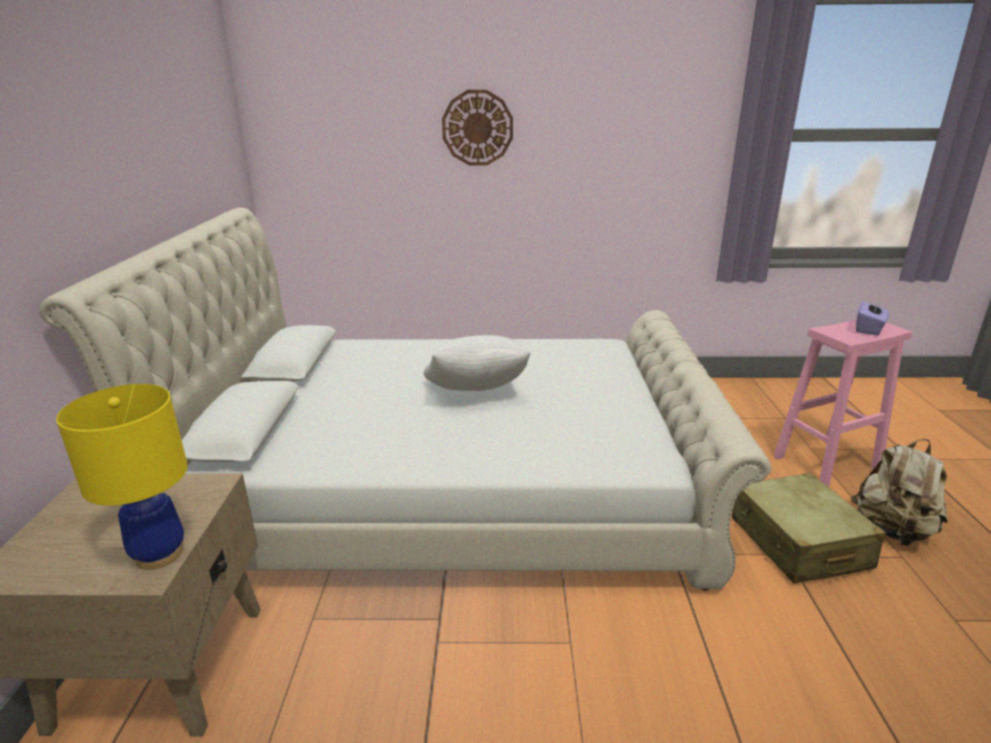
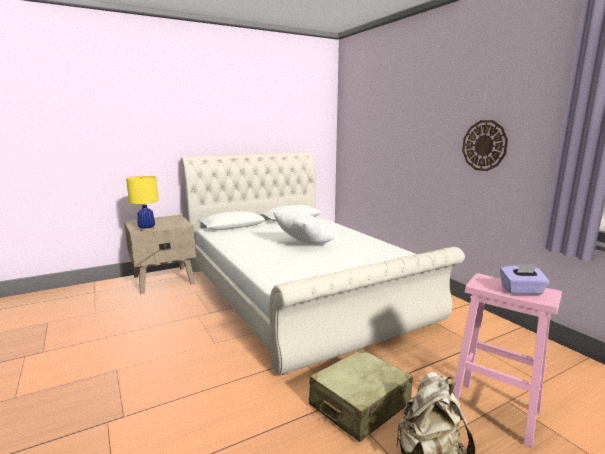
camera: 60 degrees right, 10 degrees down
(477, 128) = (413, 121): wall clock -> wall clock (484, 145)

